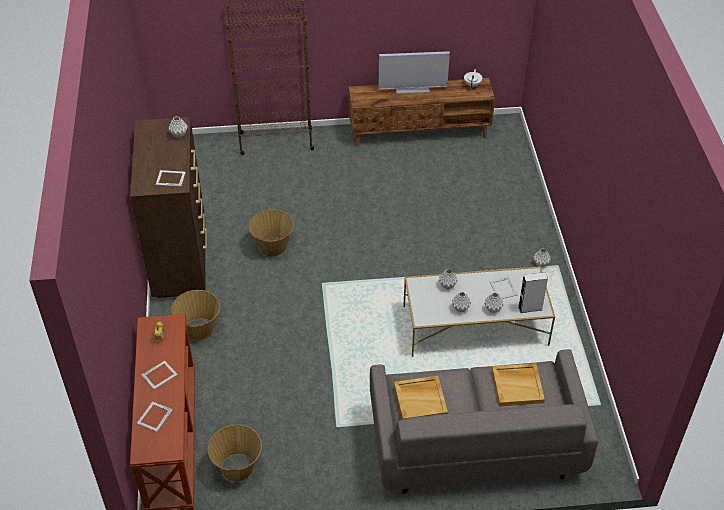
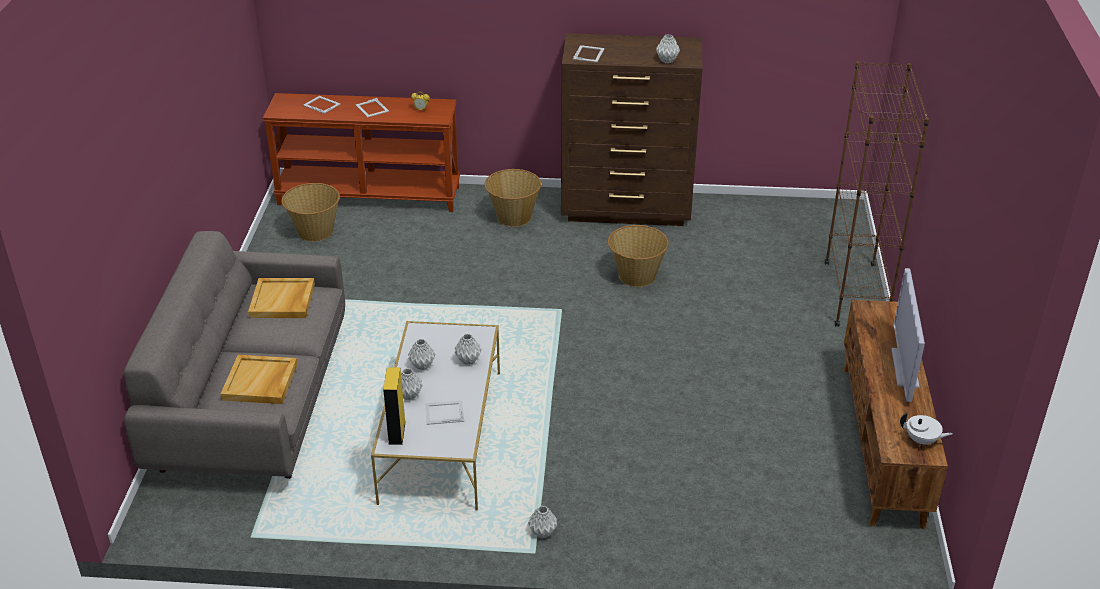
camera: 100 degrees right, 10 degrees down
(530, 308) = (397, 432): grey speaker -> yellow speaker

